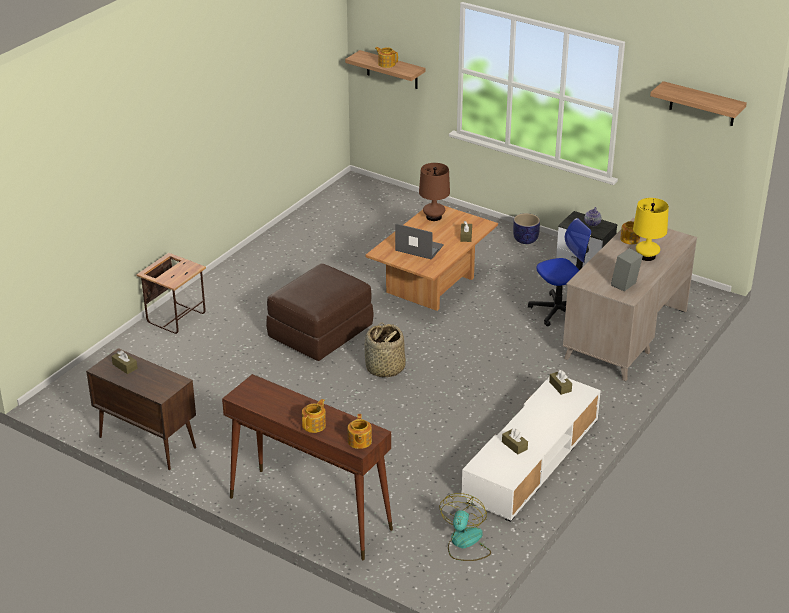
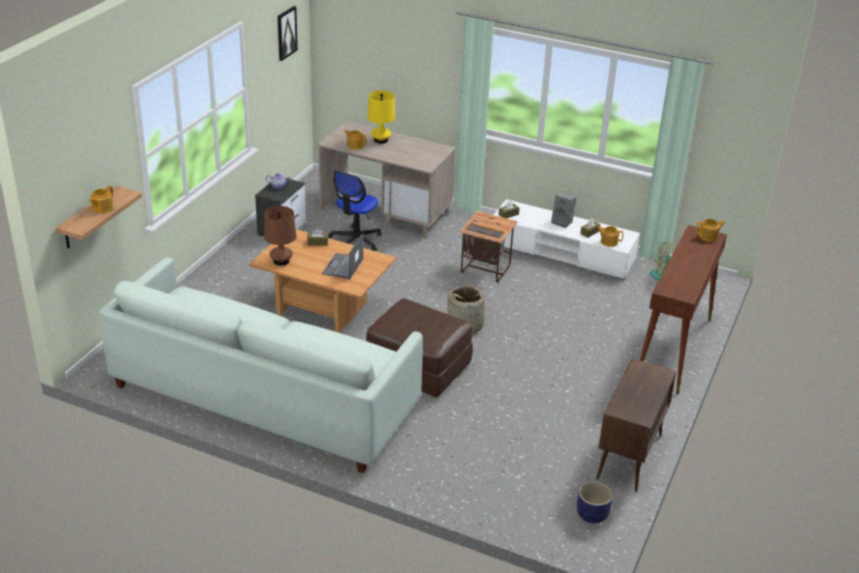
camera: 100 degrees left, 0 degrees up
(125, 366) = (632, 403): brown tissue box -> none
(177, 317) = (412, 473): side table -> side table (484, 269)
(299, 252) = (263, 397): none -> white sofa
(314, 425) = (701, 257): teapot -> teapot (608, 242)
(525, 240) = (233, 258): planter -> planter (592, 515)
(558, 311) = (355, 241): office chair -> office chair turned 120 degrees counterclockwise
(625, 286) = (428, 149): grey speaker -> grey speaker (563, 222)
(702, 104) = (286, 33): shelf -> picture

